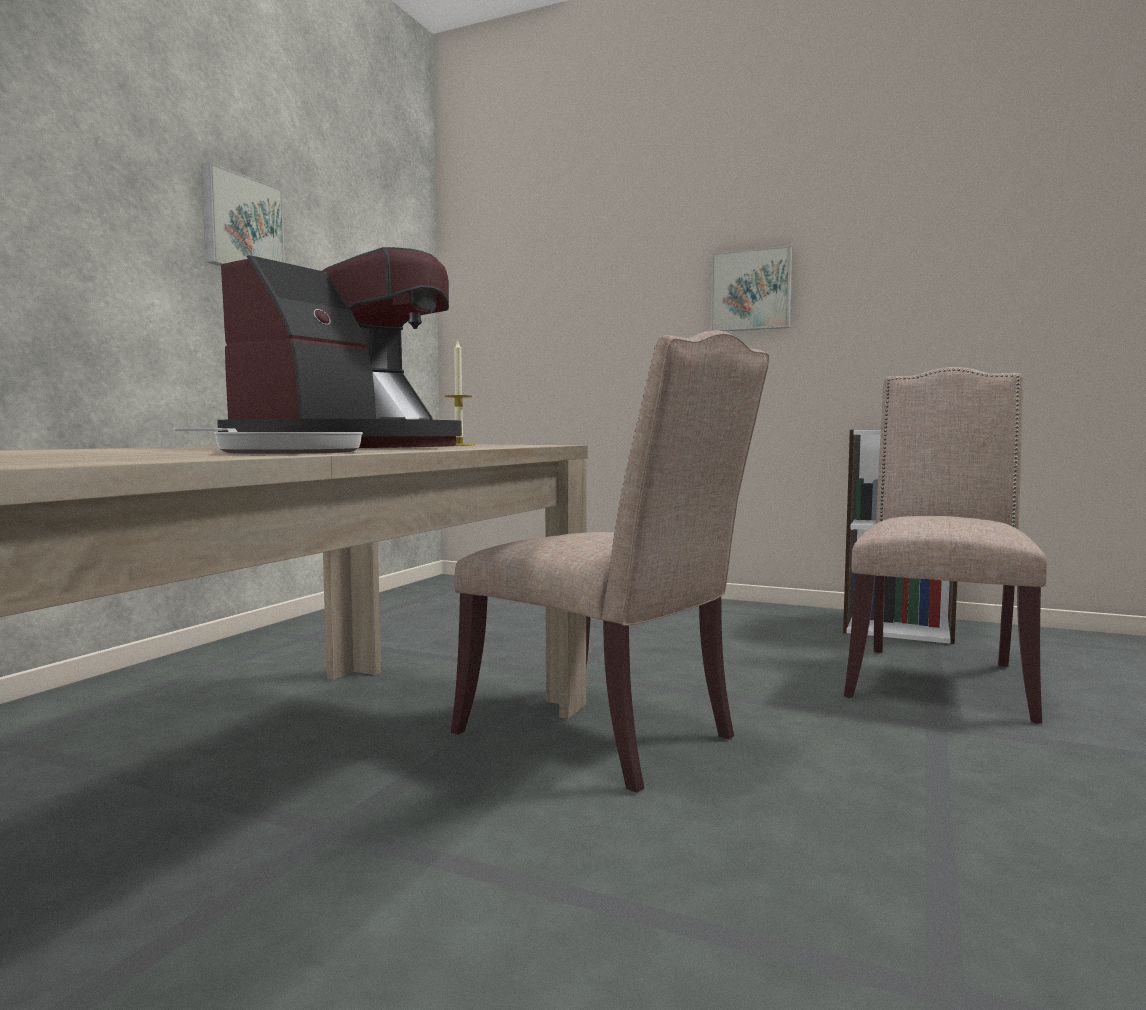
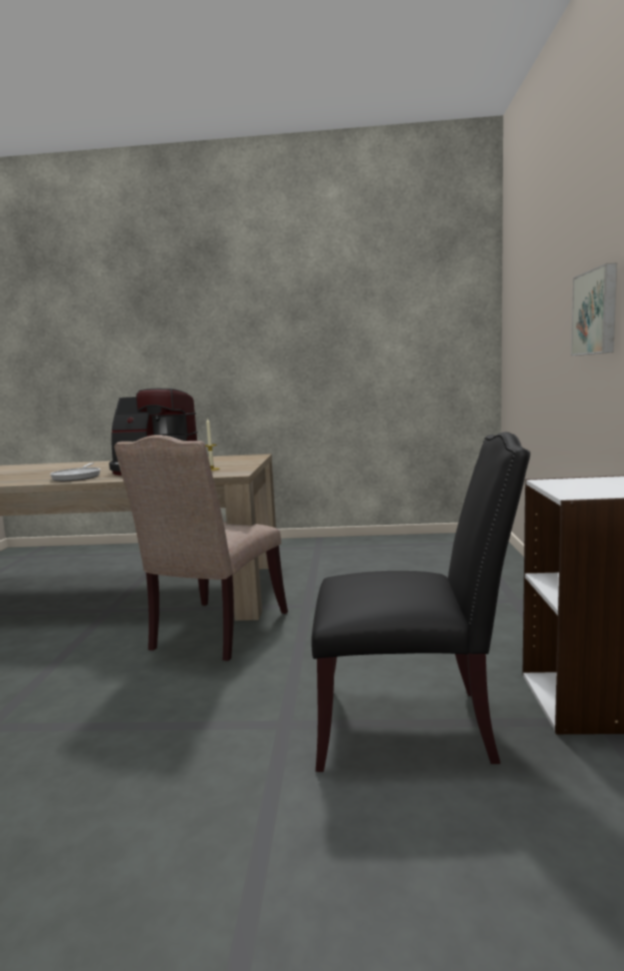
camera: 70 degrees right, 5 degrees up
(241, 224) = (312, 325): picture -> none
(938, 678) = (412, 725): beige chair -> black chair

